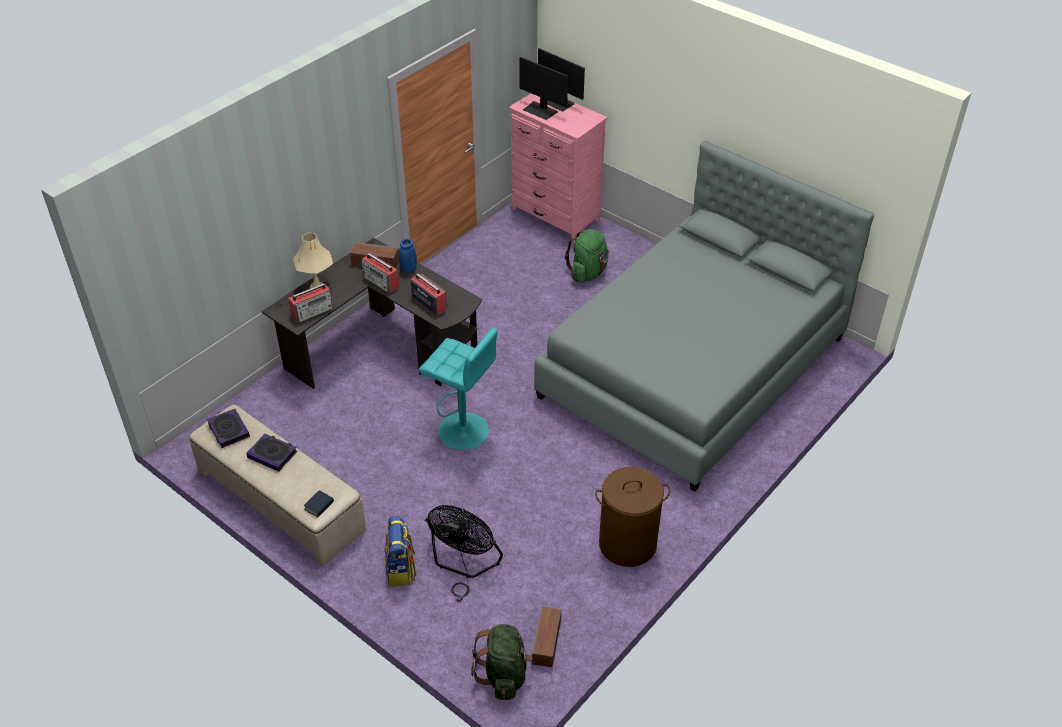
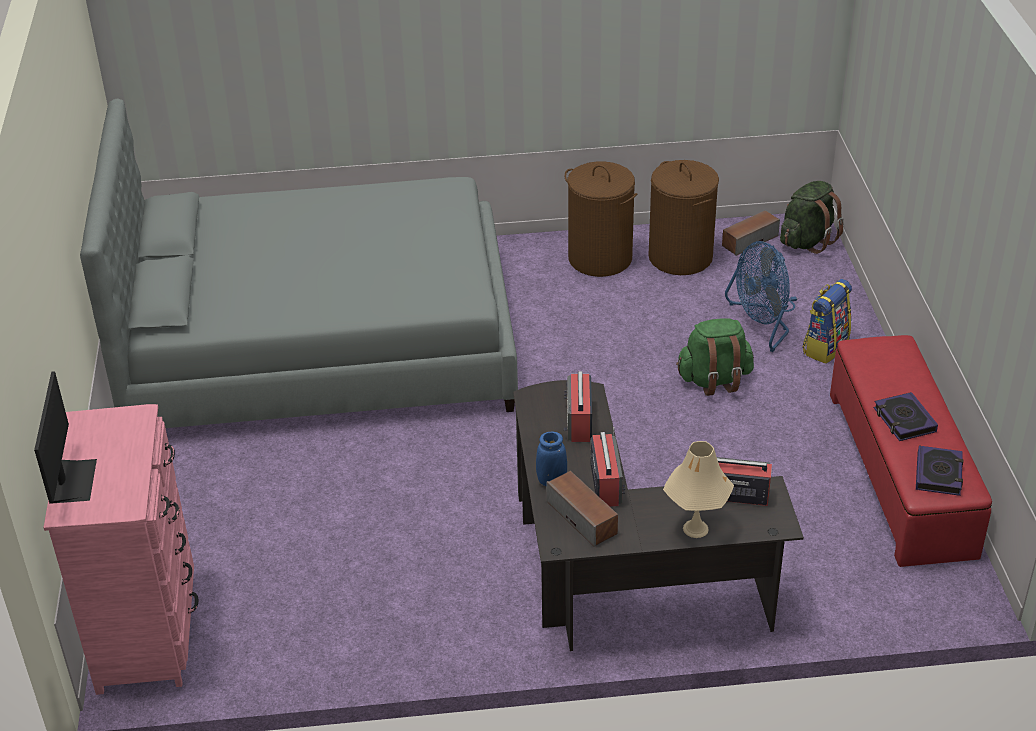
camera: 135 degrees left, 5 degrees down
(279, 499) = (901, 473): beige bench -> red bench
(319, 505) = (890, 348): book -> none
(461, 564) = (764, 321): black fan -> blue fan
(463, 431) = (633, 424): turquoise stool -> none
(540, 110) = (119, 480): monitor -> none
(576, 586) = (681, 257): none -> brown laundry basket
(588, 273) = (247, 514): green backpack -> green backpack (714, 380)

